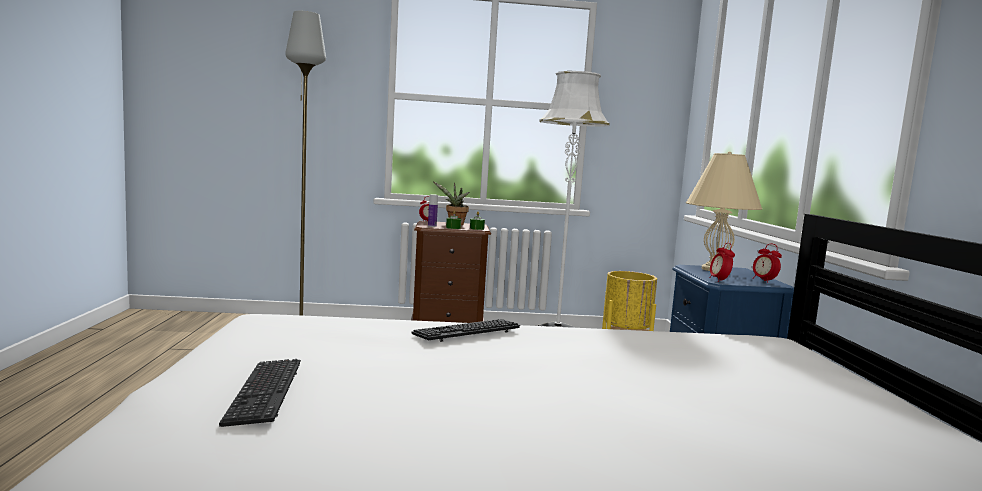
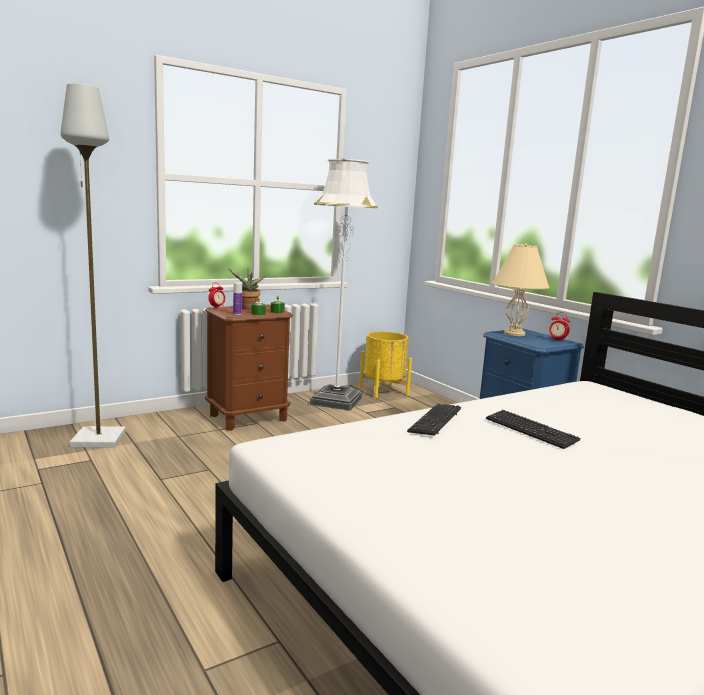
camera: 30 degrees left, 5 degrees up
(264, 393) = (432, 512): keyboard -> keyboard (530, 430)
(719, 280) = (538, 345): alarm clock -> none

